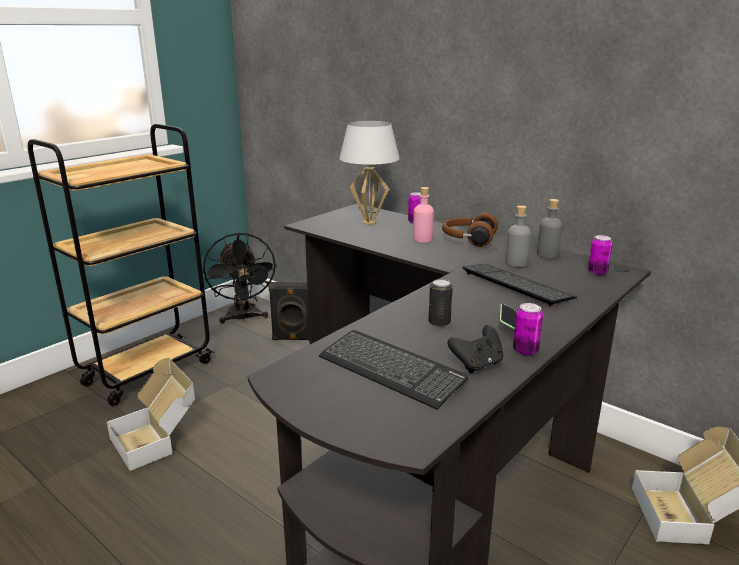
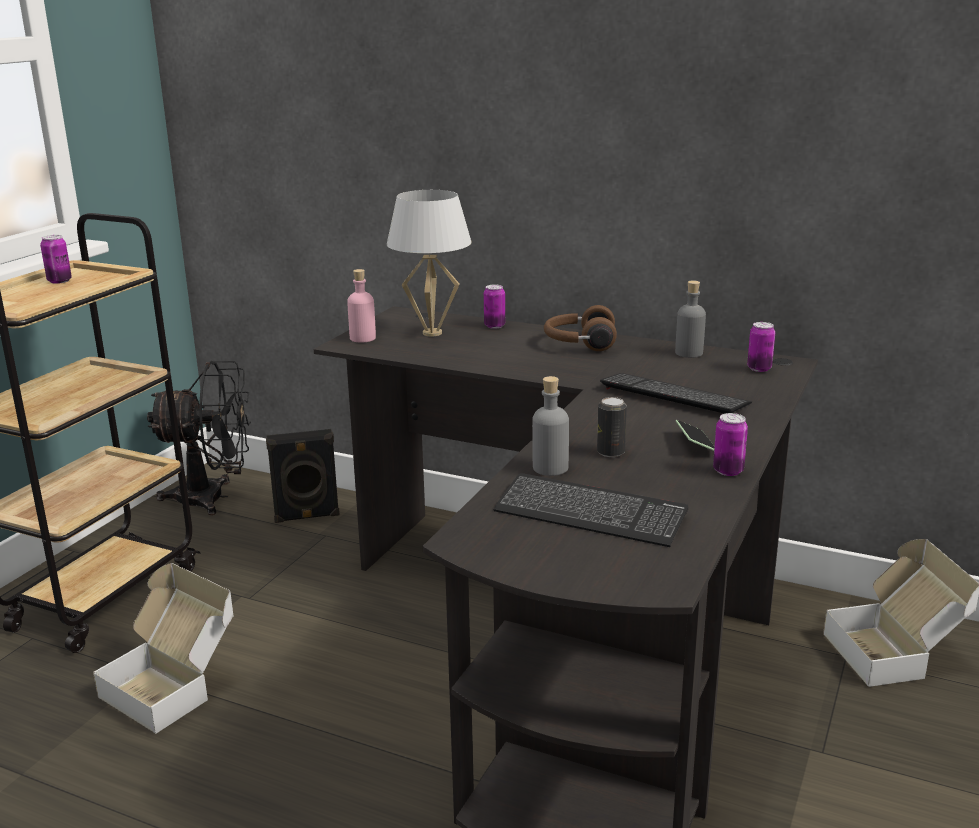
camera: 15 degrees left, 0 degrees up
(128, 165) = (59, 281): none -> can
(243, 318) = (213, 498): black fan -> black fan turned 60 degrees counterclockwise
(422, 239) = (520, 349): pink bottle -> pink bottle (363, 338)
(477, 365) = (684, 493): black game controller -> none
(516, 263) = (657, 368): grey bottle -> grey bottle (550, 468)

